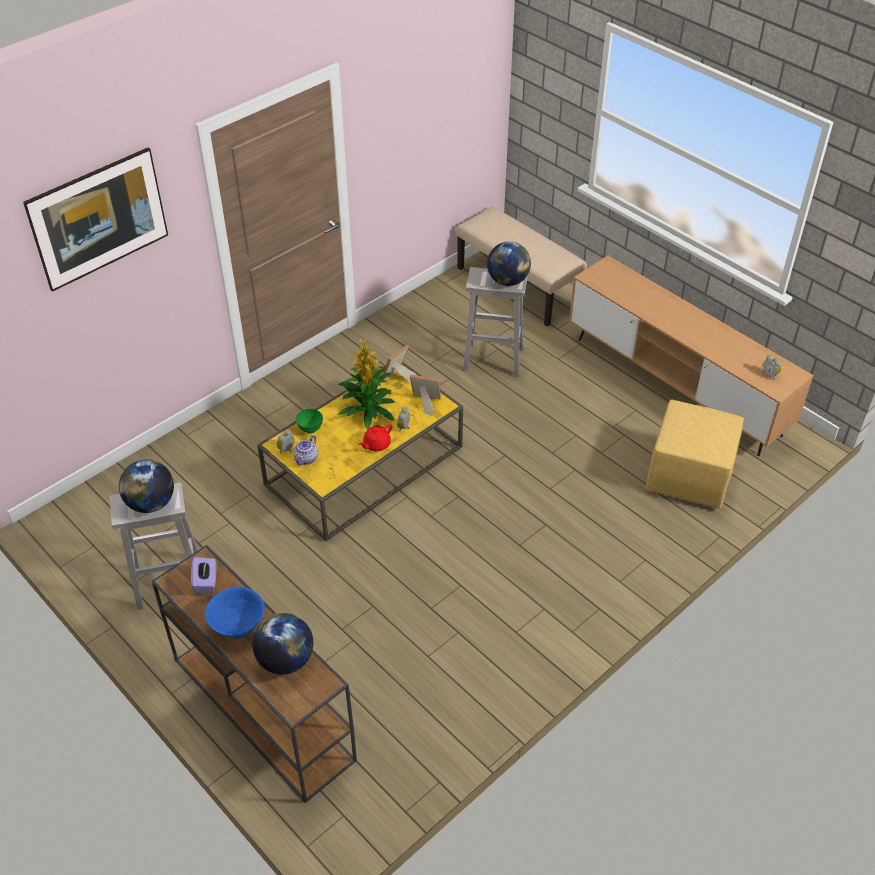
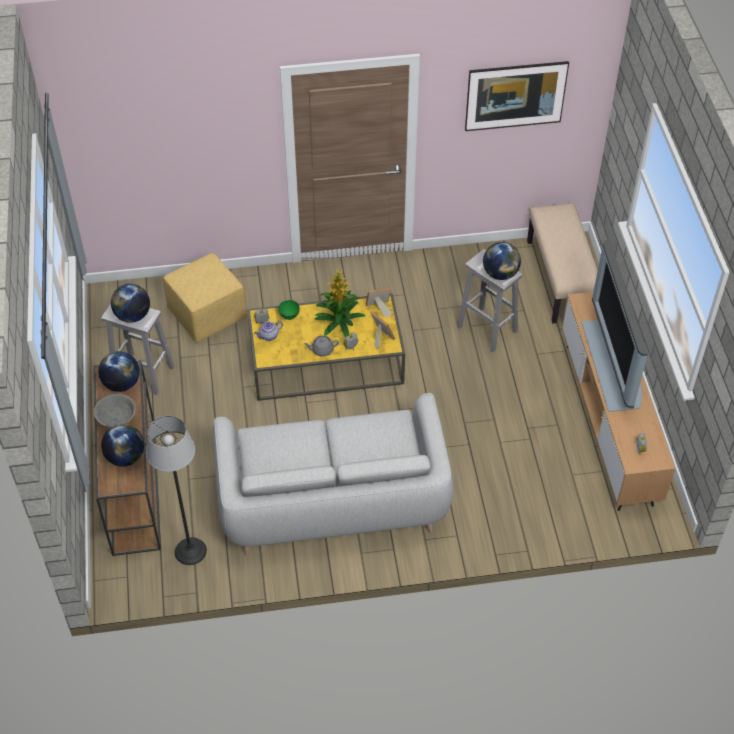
camera: 35 degrees right, 5 degrees up
(104, 240) = (189, 123): picture -> picture (514, 110)
(206, 582) = (122, 384): purple tissue box -> globe
(237, 625) = (117, 421): blue bowl -> grey bowl
(376, 444) = (322, 350): red teapot -> grey teapot
(392, 741) = (190, 551): none -> floor lamp
(495, 596) = (333, 500): none -> grey sofa
(673, 315) = (613, 364): none -> television
(690, 477) = (548, 497): yellow ottoman -> yellow ottoman (207, 316)

